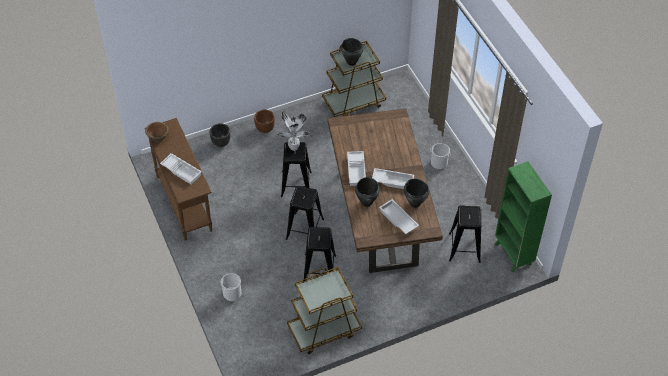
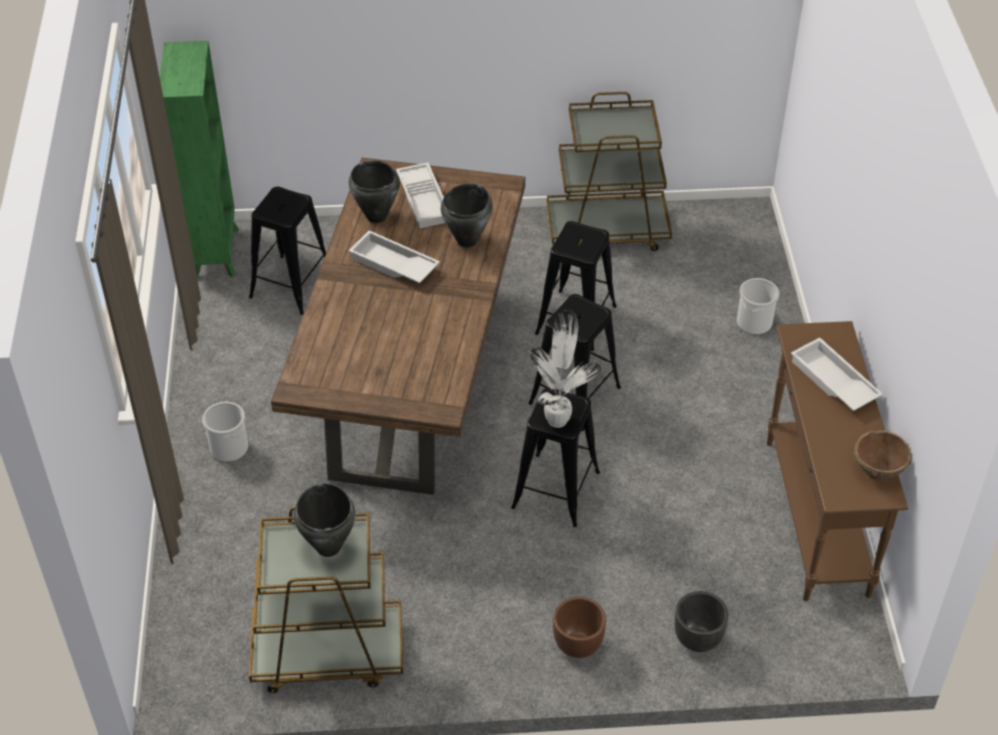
camera: 160 degrees left, 5 degrees down
(357, 170) = (454, 301): white tray -> none

